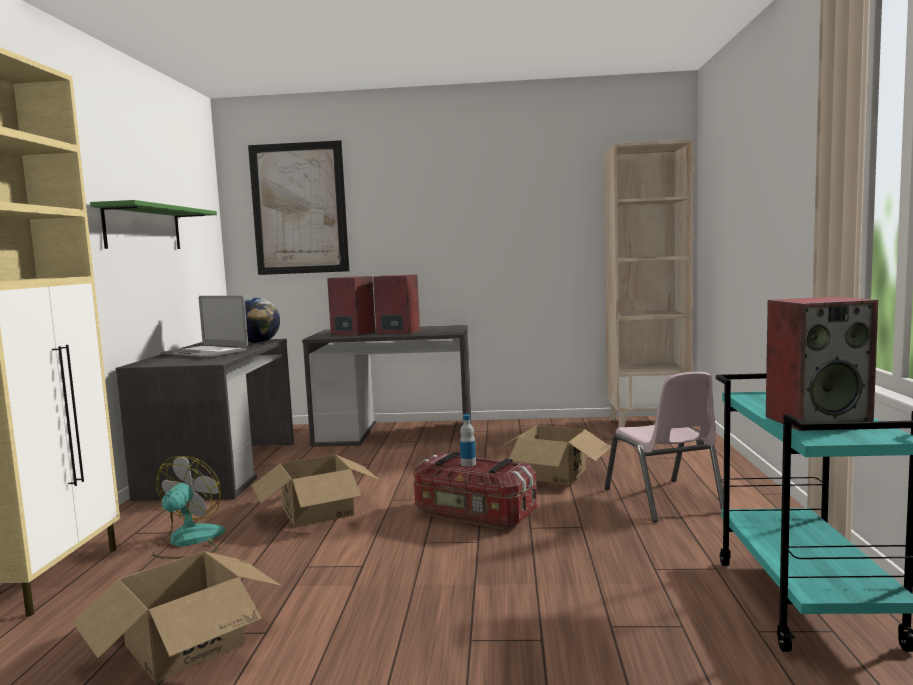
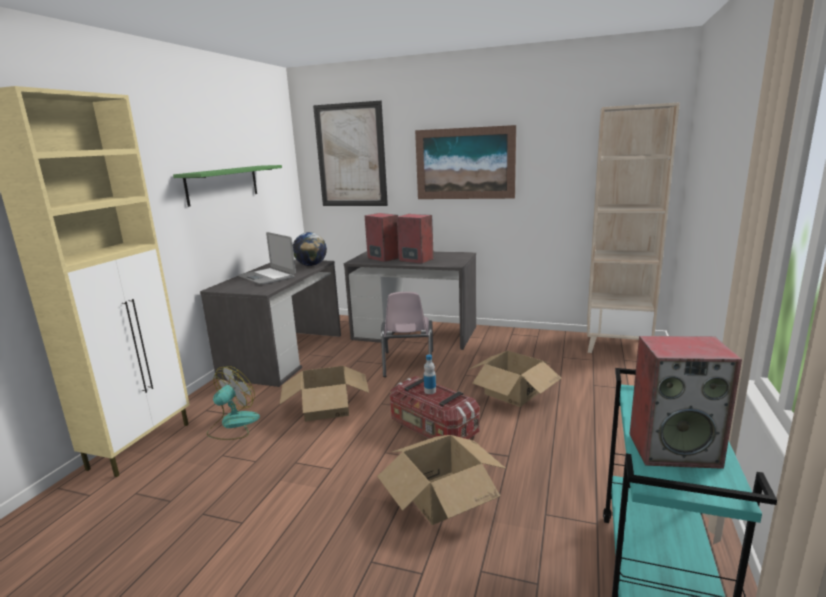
camera: 15 degrees right, 10 degrees up
(185, 644) = (190, 522): cardboard box -> cardboard box (443, 496)
(449, 216) = (464, 163): none -> picture
(663, 500) = (589, 436): pink chair -> pink chair (408, 363)

